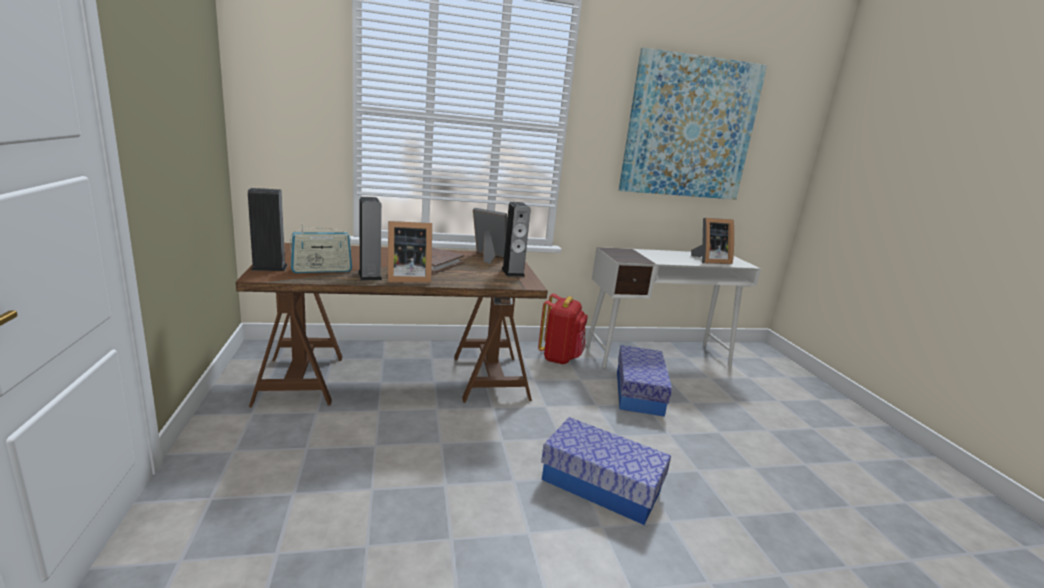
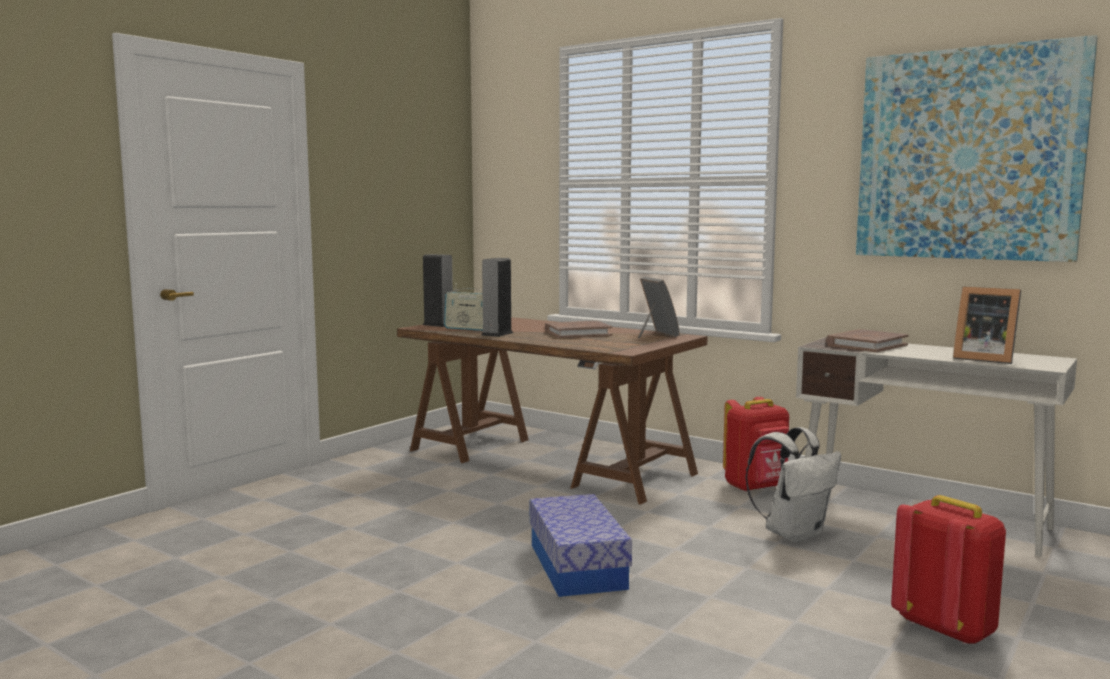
camera: 50 degrees right, 10 degrees down
(407, 278) = (521, 338): picture frame -> none
(513, 272) = (641, 344): speaker -> none
(638, 255) = (866, 345): none -> brown book
(638, 392) = (793, 533): storage box -> white backpack
(791, 436) = (945, 628): none -> red backpack

